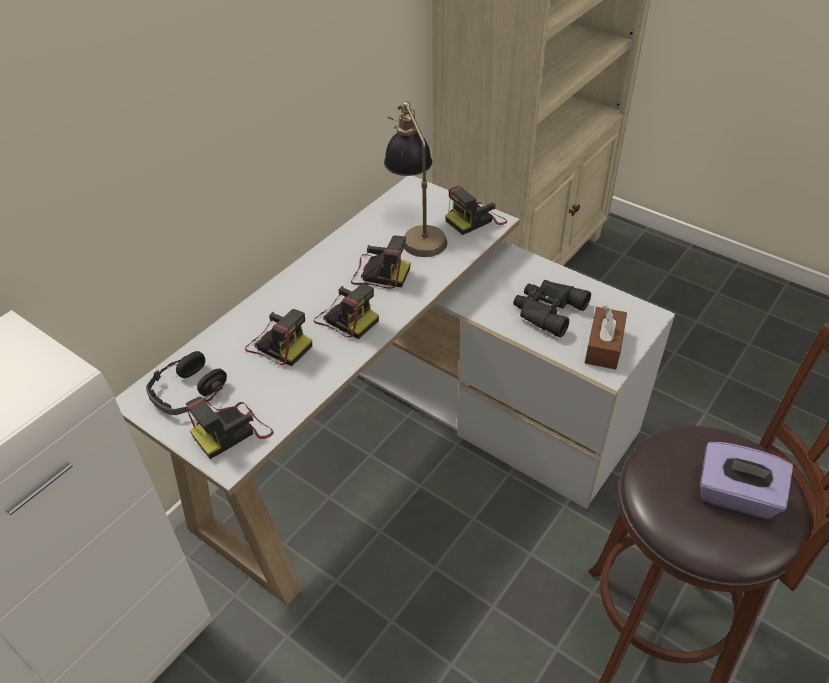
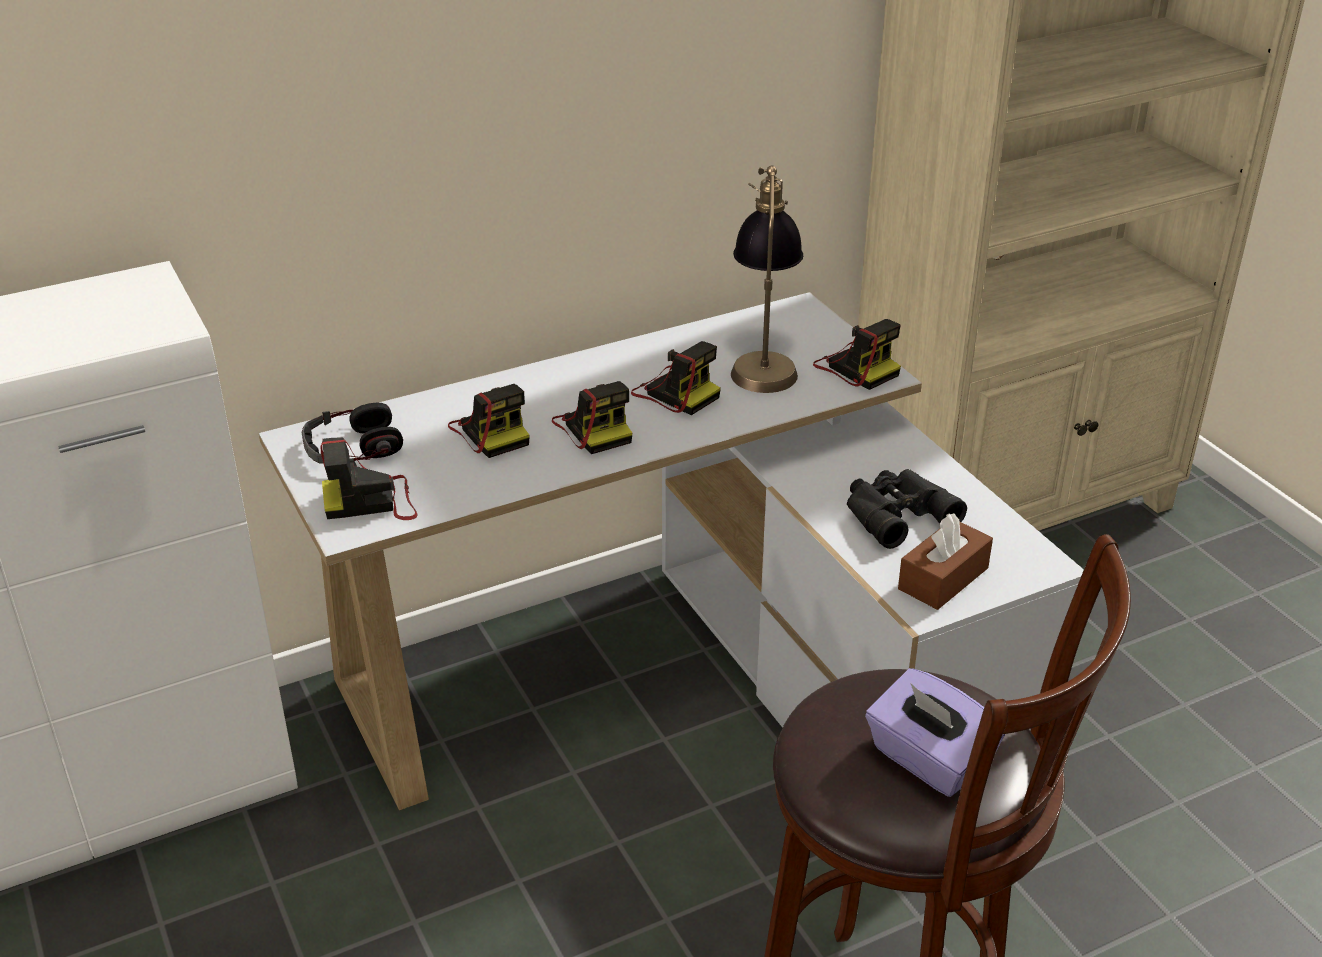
camera: 25 degrees right, 10 degrees down
(475, 220) = (856, 367): camera -> camera turned 120 degrees counterclockwise

